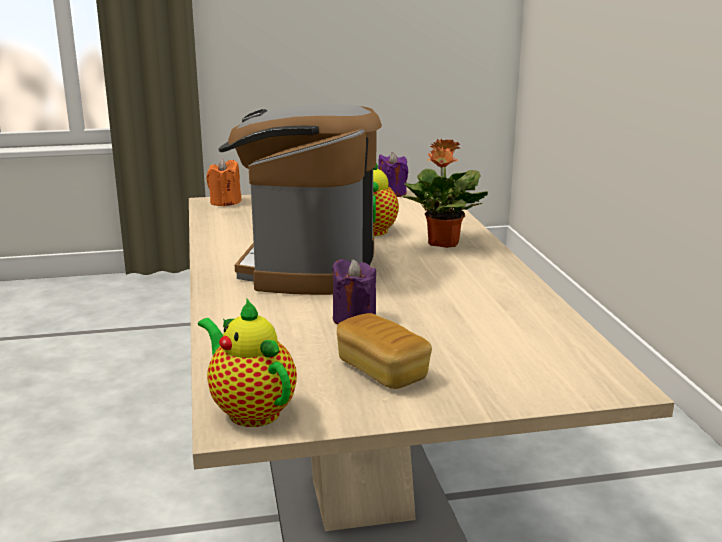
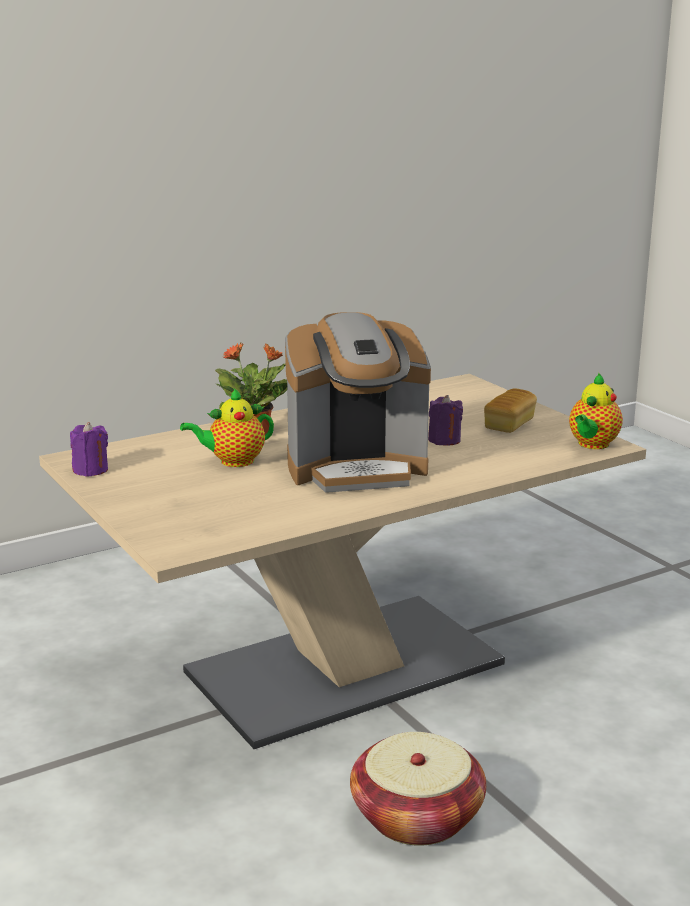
camera: 110 degrees left, 0 degrees up
(109, 488) = (417, 817): none -> basket
(225, 202) = (171, 543): orange candle -> none

